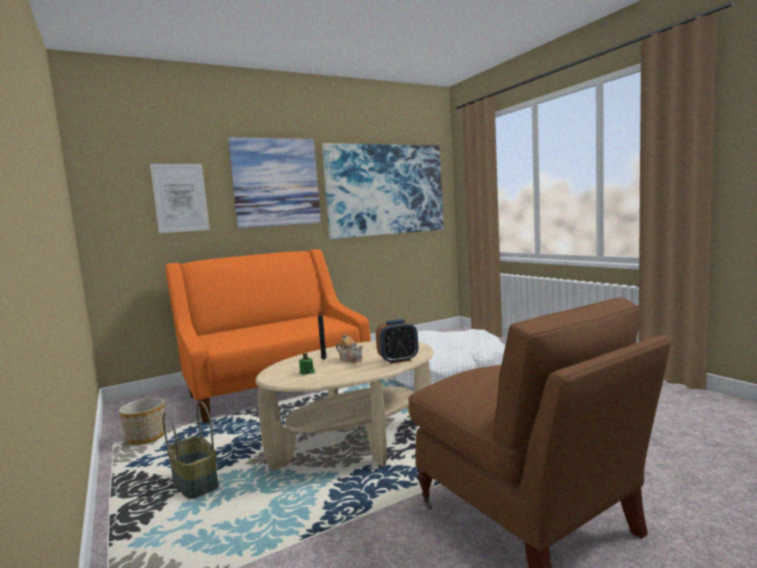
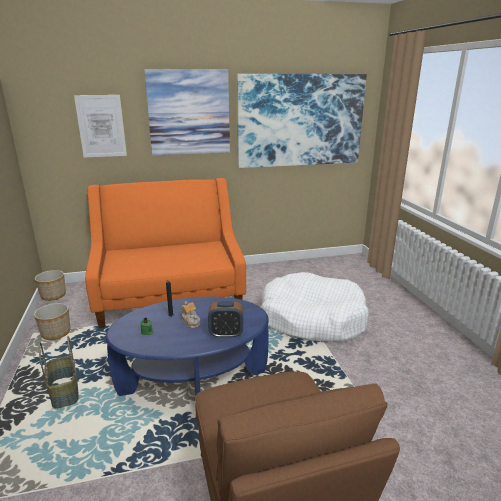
camera: 15 degrees right, 15 degrees up
(119, 408) = (53, 295): none -> planter
(356, 444) = (193, 383): beige coffee table -> blue coffee table

